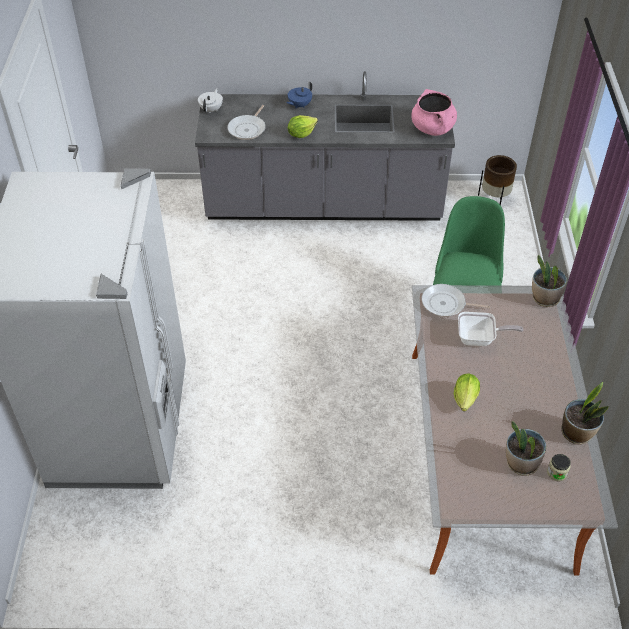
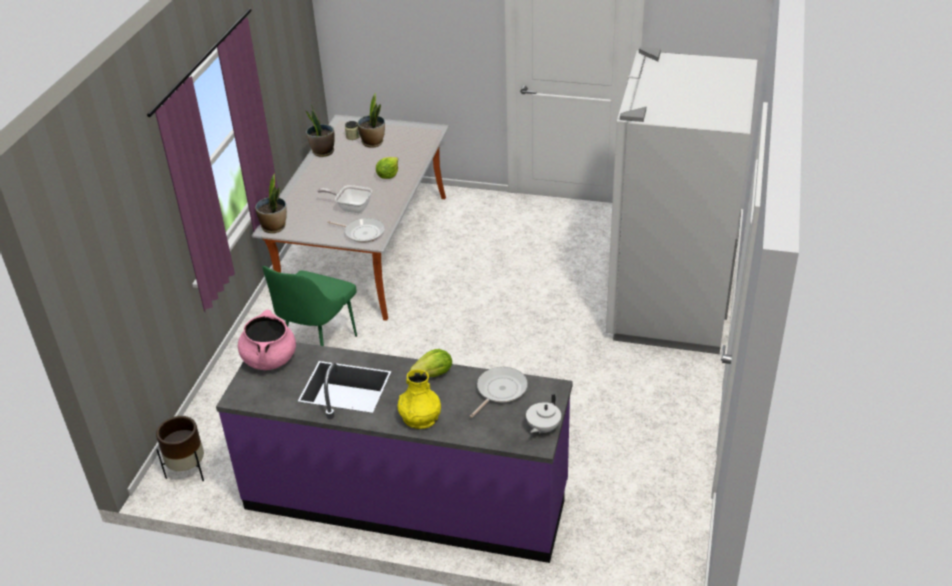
camera: 165 degrees left, 10 degrees down
(299, 105) = (420, 417): blue teapot -> yellow vase
(324, 205) = (406, 497): grey counter -> purple counter

